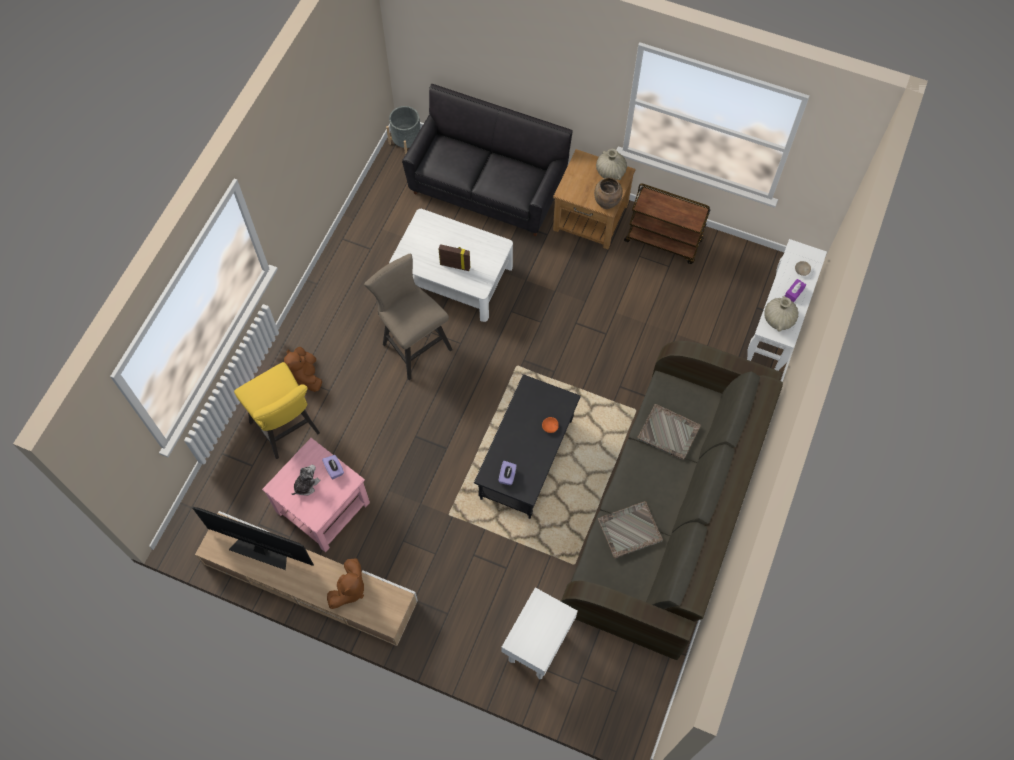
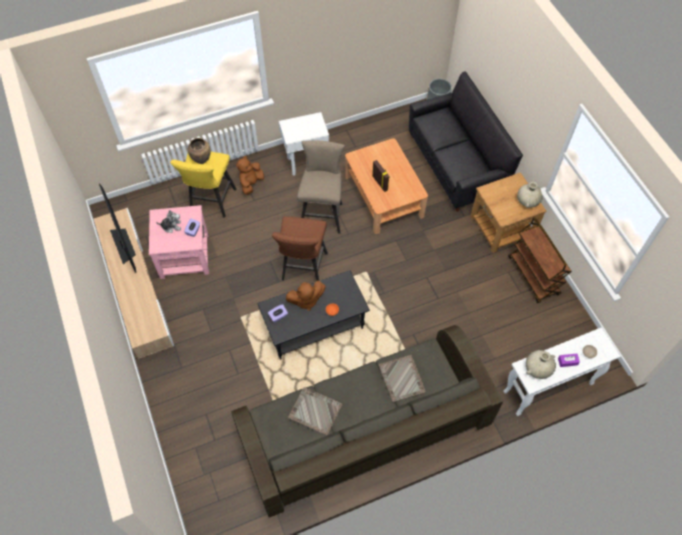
camera: 45 degrees right, 5 degrees down
(349, 590) = (139, 302): brown plush toy -> brown plush toy (306, 300)
(453, 276) = (384, 196): white coffee table -> brown coffee table
(456, 416) = (303, 269): none -> brown stool
(537, 648) = (205, 432): white side table -> white side table (306, 163)
(606, 203) = (505, 216): brown vase -> brown vase (202, 160)

